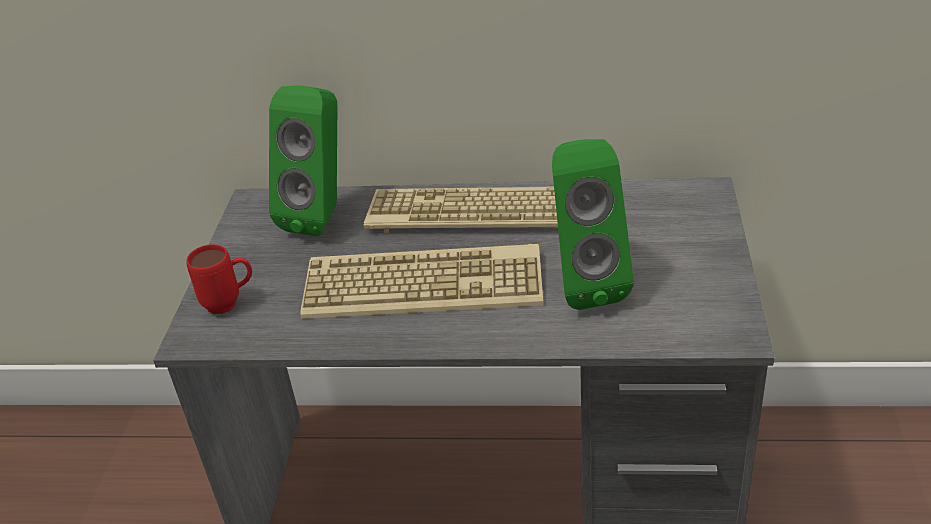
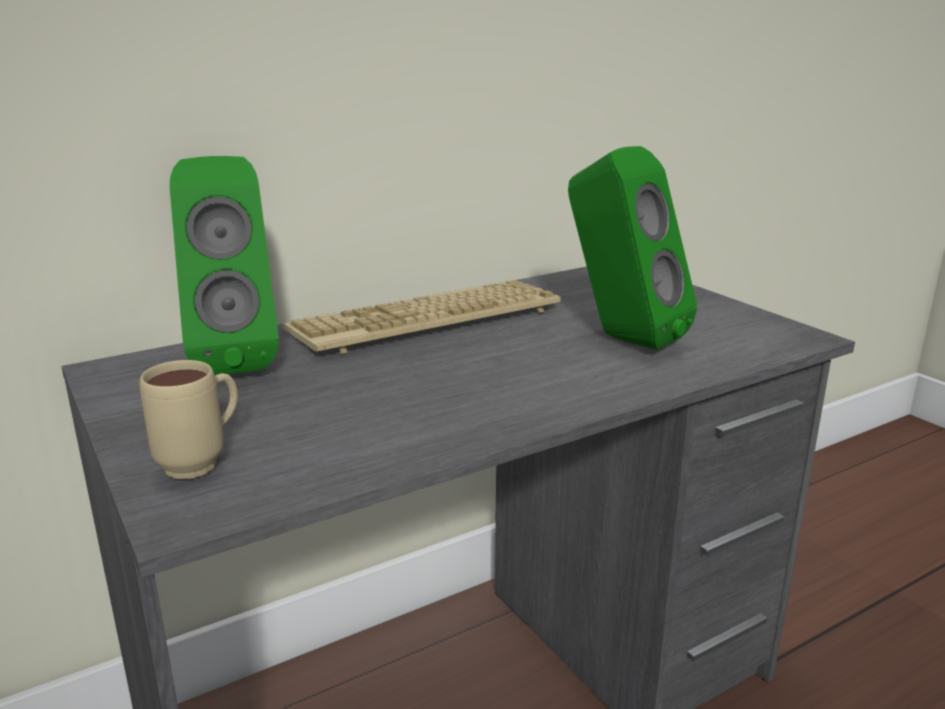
camera: 40 degrees left, 15 degrees down
(230, 303) = (203, 462): red mug -> beige mug
(425, 282) = (454, 377): keyboard -> none

